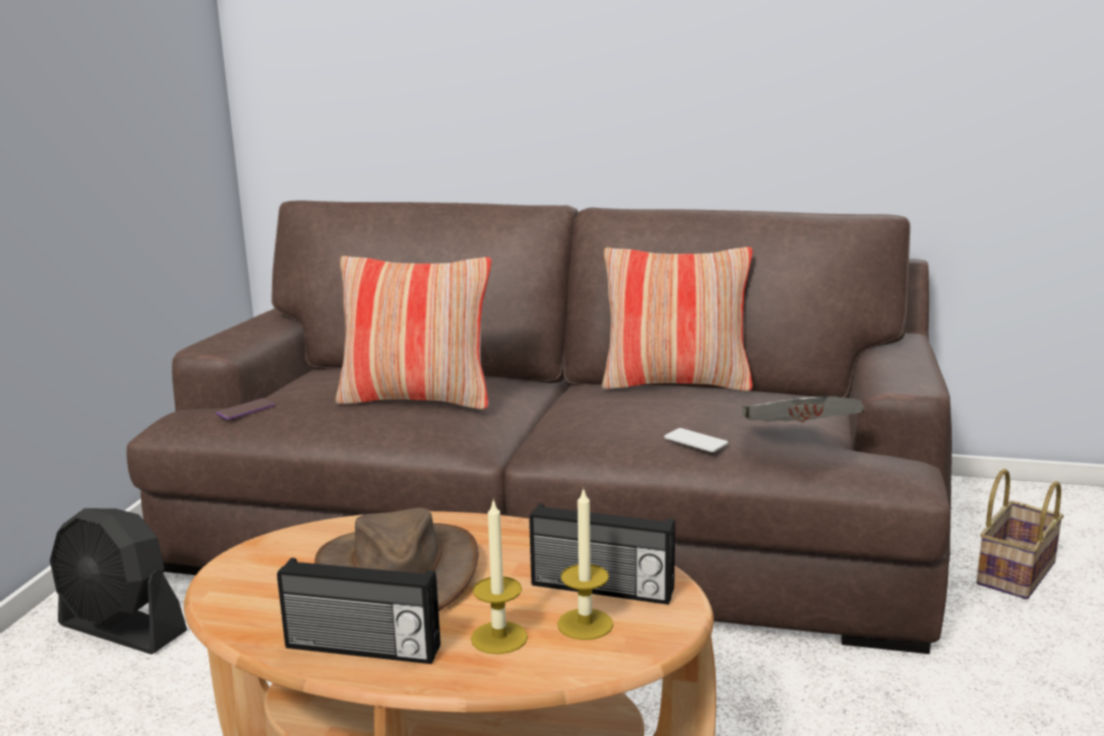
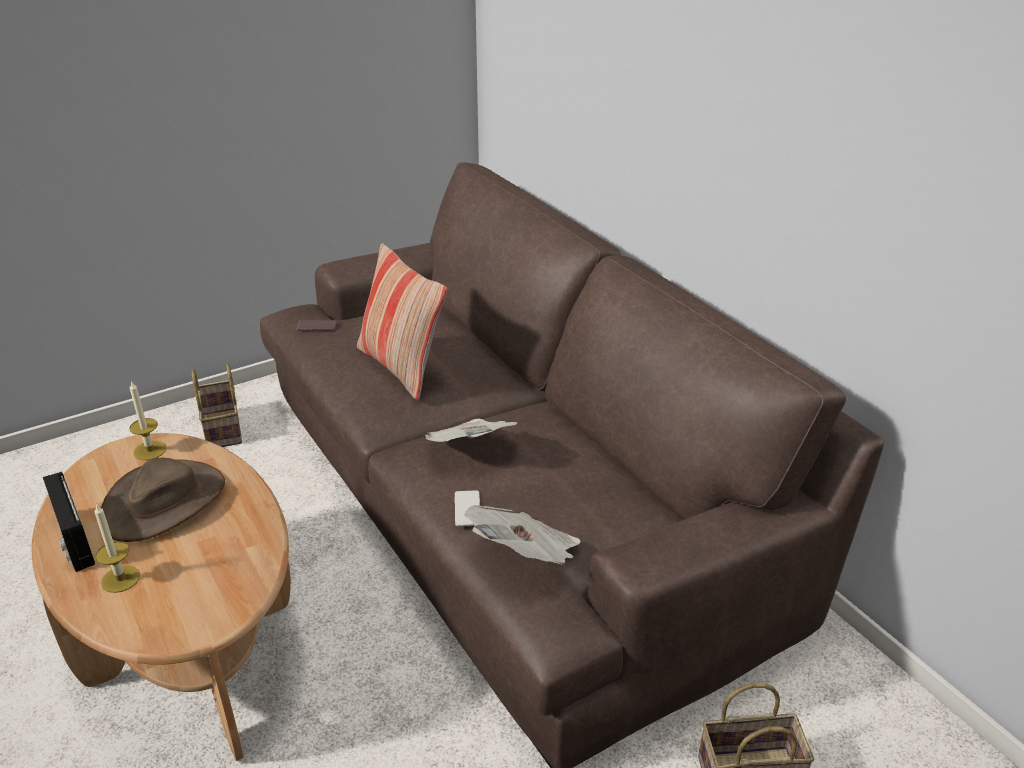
camera: 45 degrees right, 15 degrees up
(122, 629) = (224, 430): black fan -> basket
(585, 624) = (161, 601): candle -> candle (150, 450)
(601, 589) = (208, 585): radio -> none
(606, 417) = (471, 450): none -> newspaper
(676, 383) = (585, 443): pillow -> none

